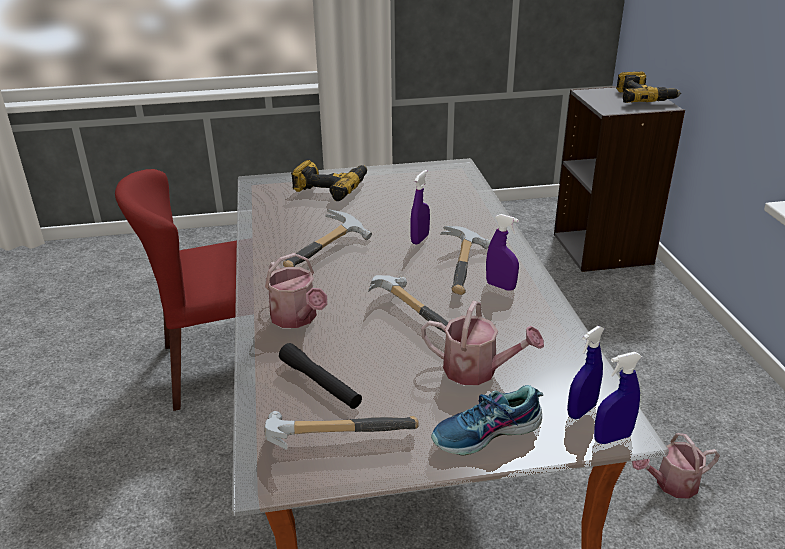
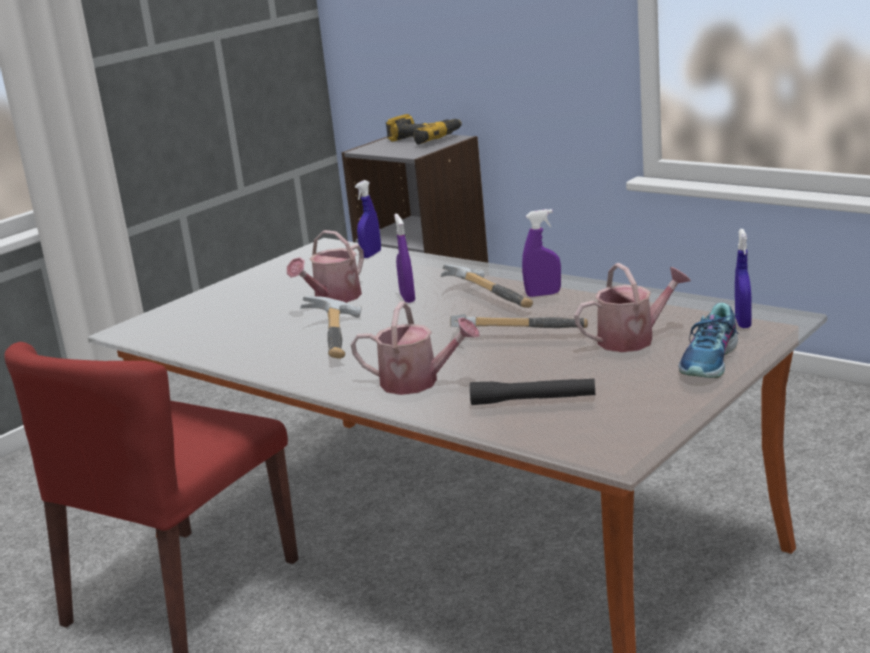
camera: 40 degrees left, 10 degrees down
(331, 188) = (227, 303): power drill -> none
(334, 434) = (611, 415): hammer -> none
(612, 438) = (787, 324): blue spray bottle -> blue spray bottle (371, 254)
(671, 484) = (724, 449): watering can -> watering can (333, 298)

